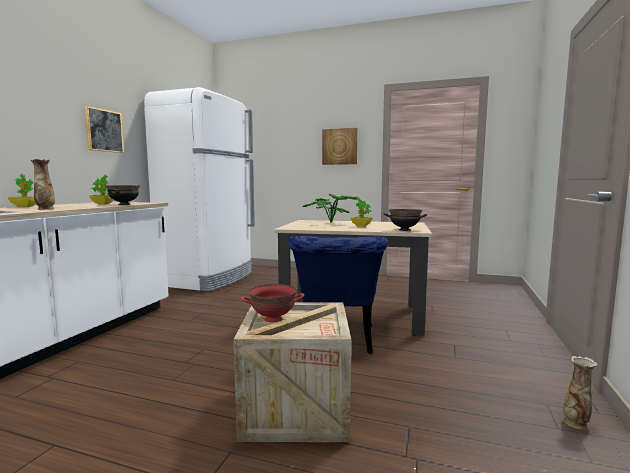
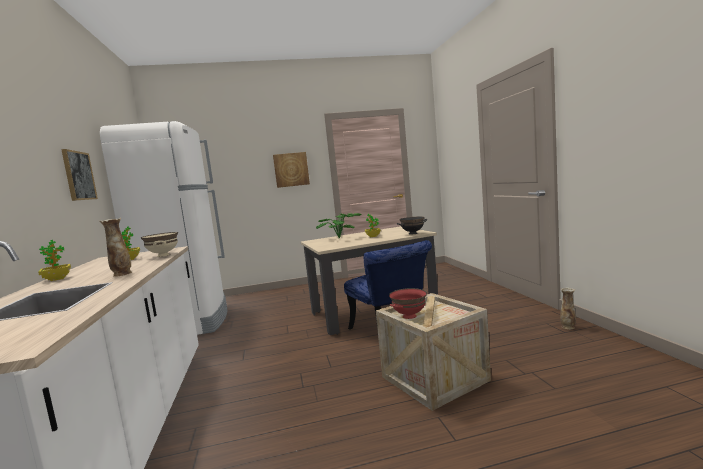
camera: 30 degrees left, 0 degrees up
(124, 204) = (163, 255): black bowl -> beige bowl

